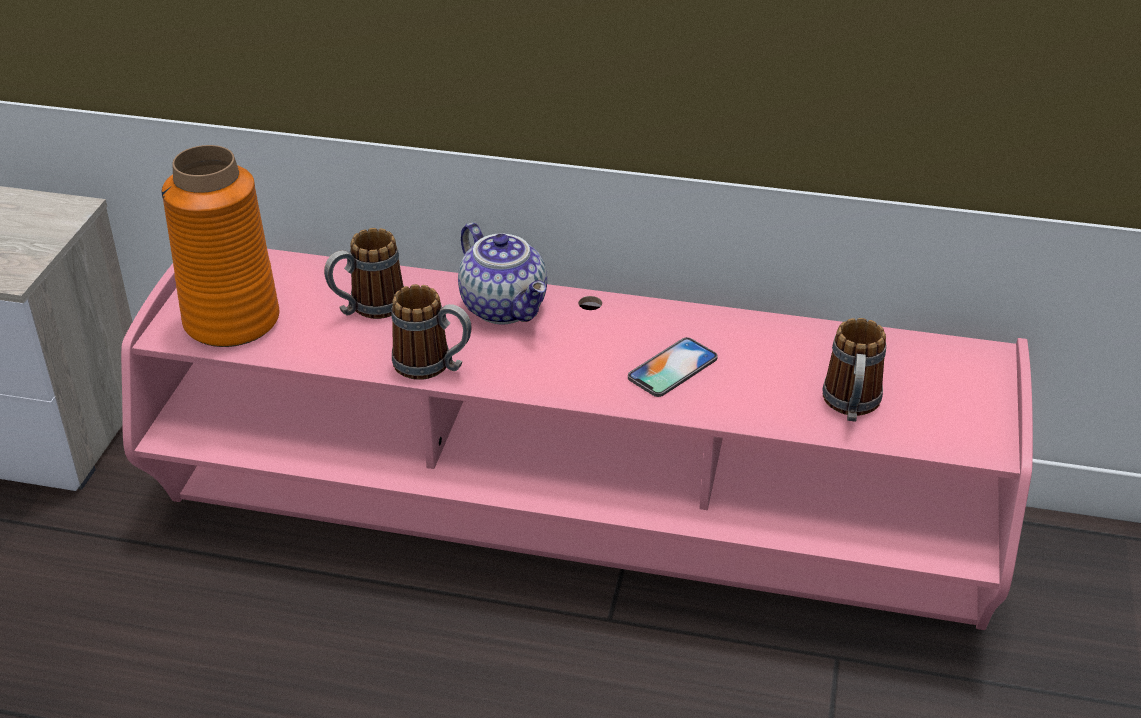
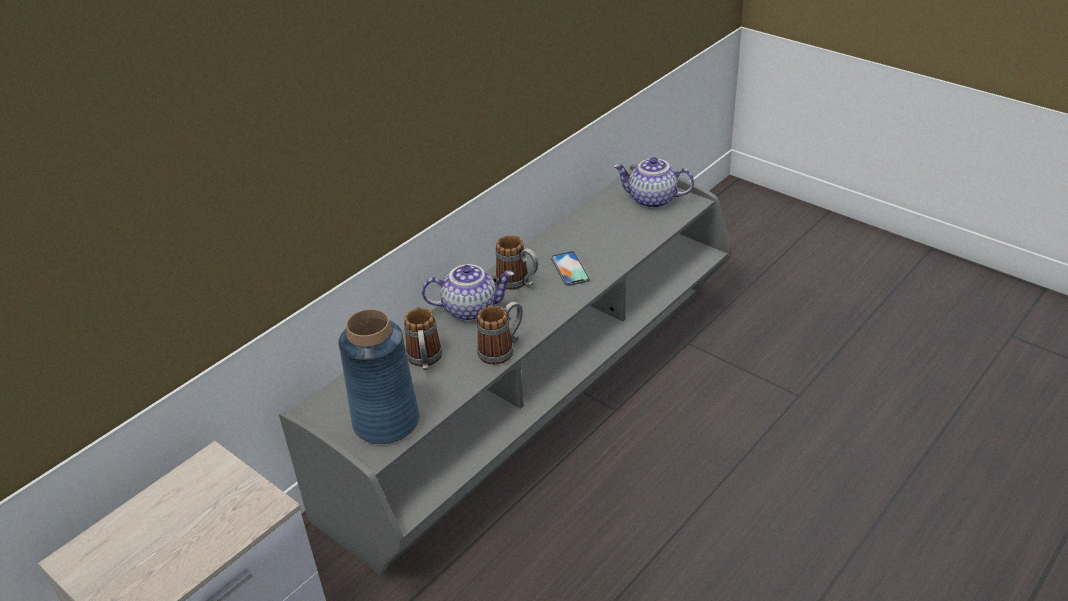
camera: 60 degrees left, 0 degrees up
(232, 320) = (386, 421): orange vase -> blue vase
(572, 527) = (540, 401): pink tv stand -> grey tv stand
(851, 407) = (640, 227): mug -> mug (518, 283)
(944, 396) = (652, 200): none -> teapot

